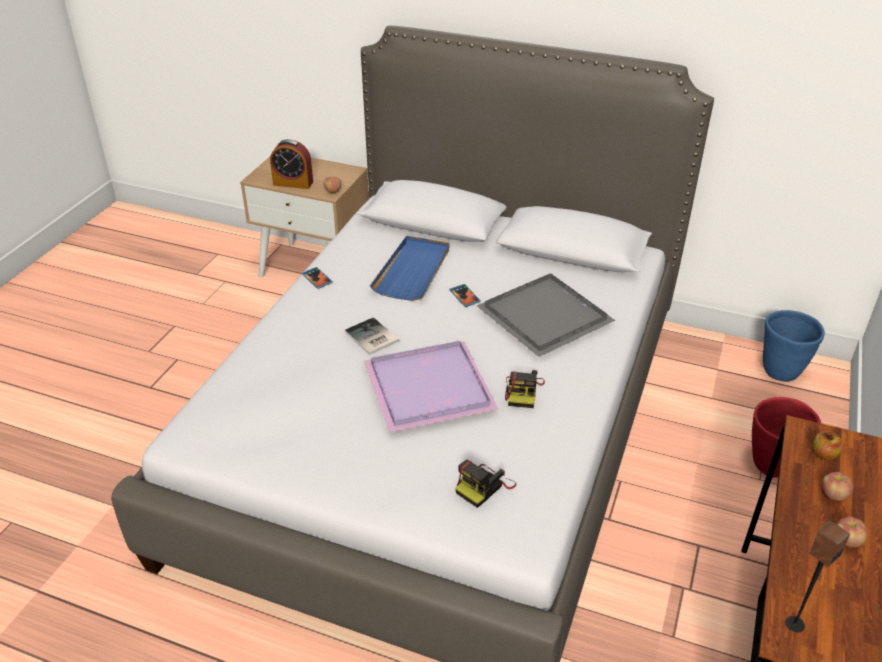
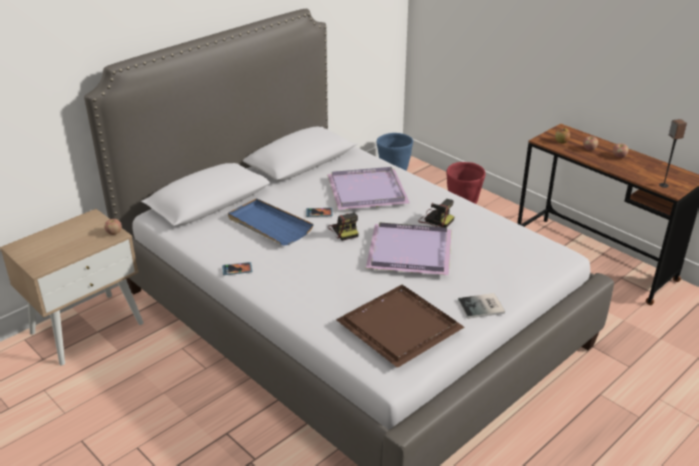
camera: 65 degrees left, 5 degrees down
(269, 419) = (399, 325): none -> brown tray
(293, 183) = (74, 249): alarm clock -> none
(371, 338) = (337, 261): book -> book (482, 307)
(484, 486) = (511, 256): camera -> camera (344, 230)
(547, 317) = (368, 190): grey tray -> purple tray

